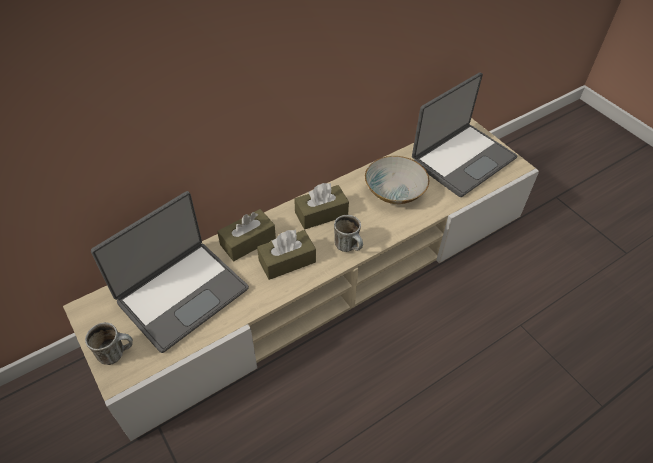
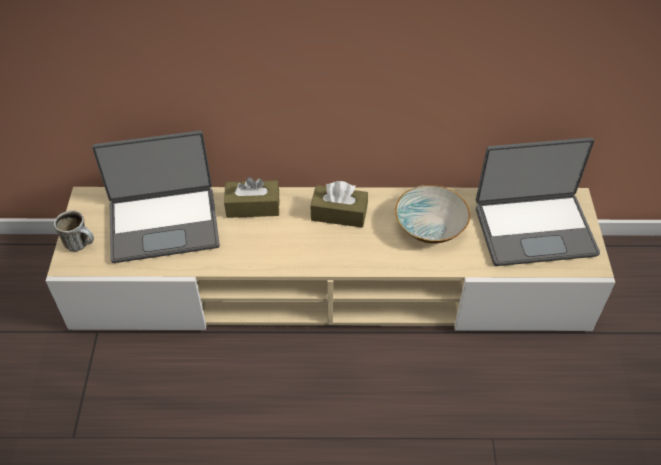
camera: 35 degrees right, 0 degrees up
(287, 261) = (271, 241): brown tissue box -> none
(349, 247) = (338, 257): mug -> none

